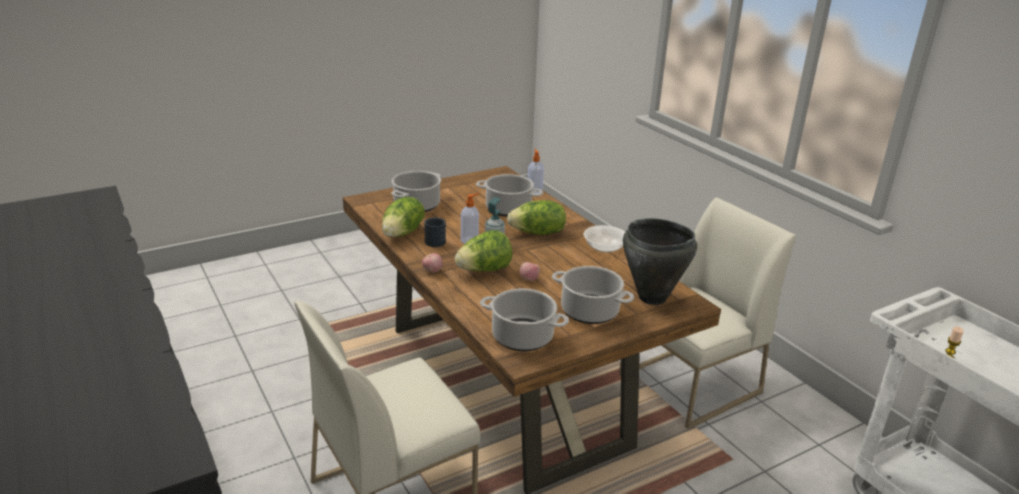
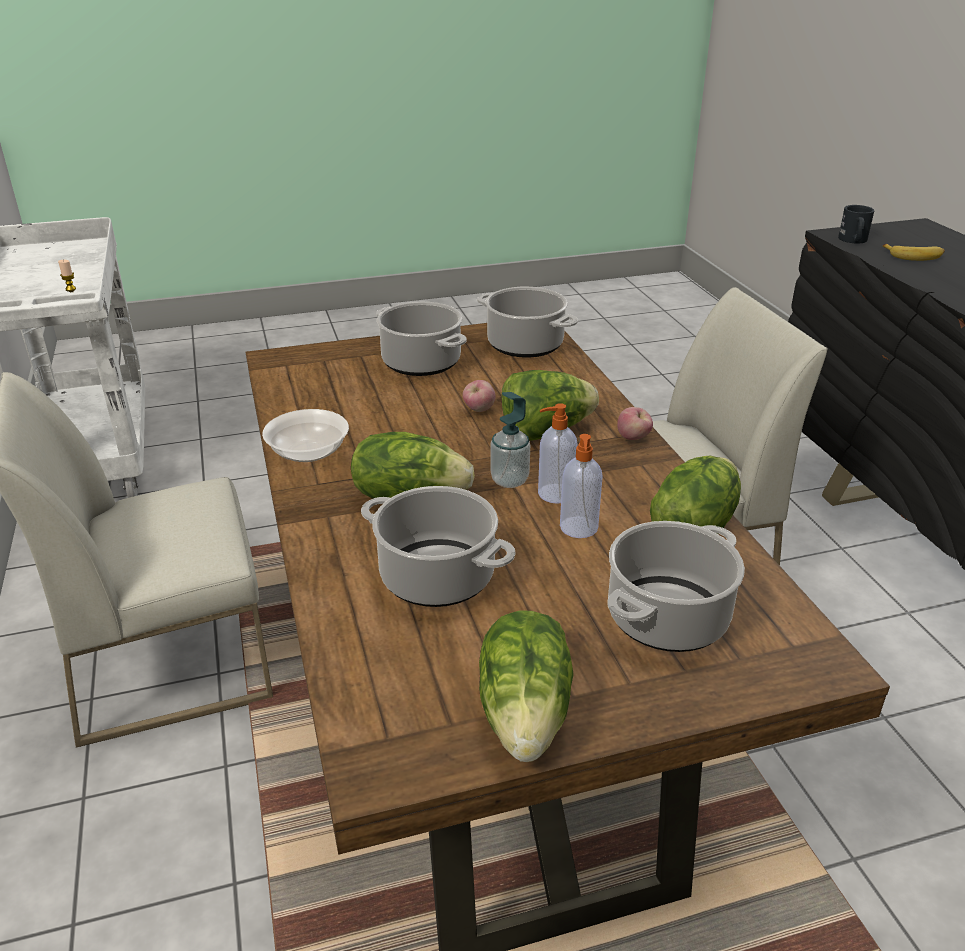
camera: 165 degrees left, 5 degrees up
(124, 415) = (914, 256): none -> banana
(435, 240) = (625, 502): black mug -> black mug (853, 241)
(462, 183) = (526, 713): none -> lettuce
(534, 192) = (331, 641): soap dispenser -> soap dispenser (578, 528)
(652, 298) = (320, 370): black cooking pot -> none

